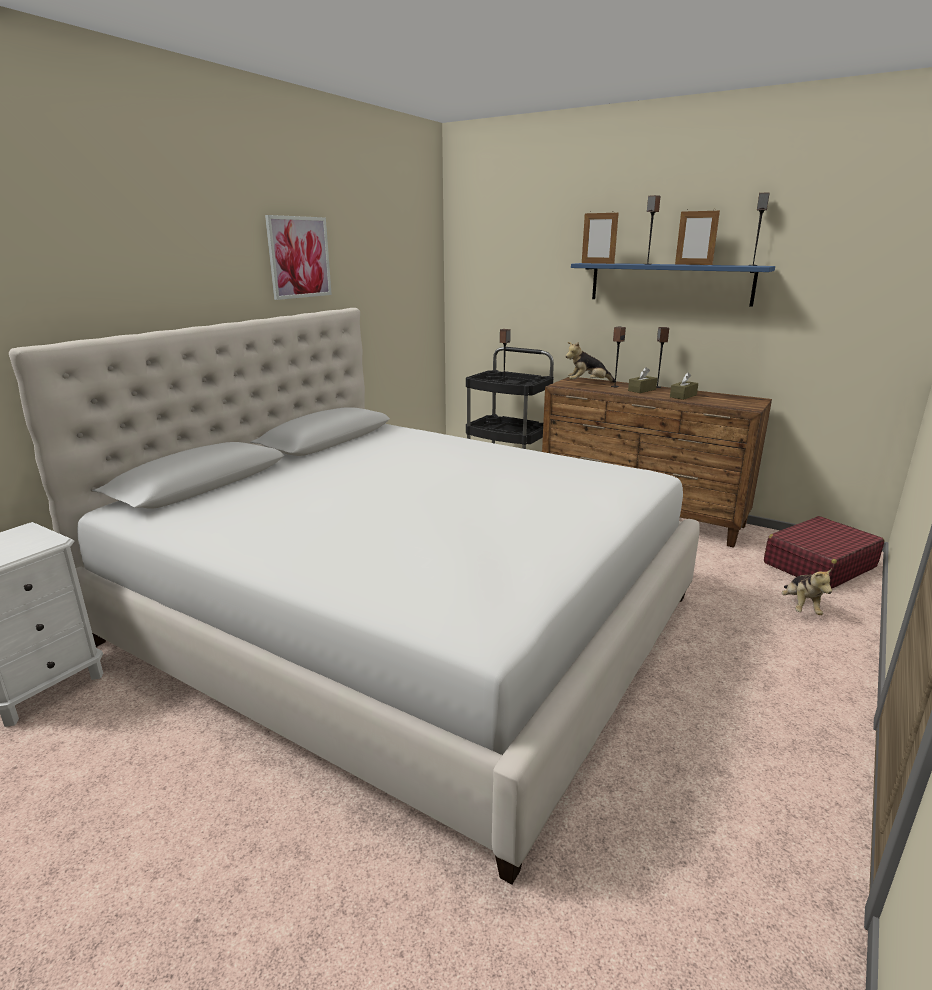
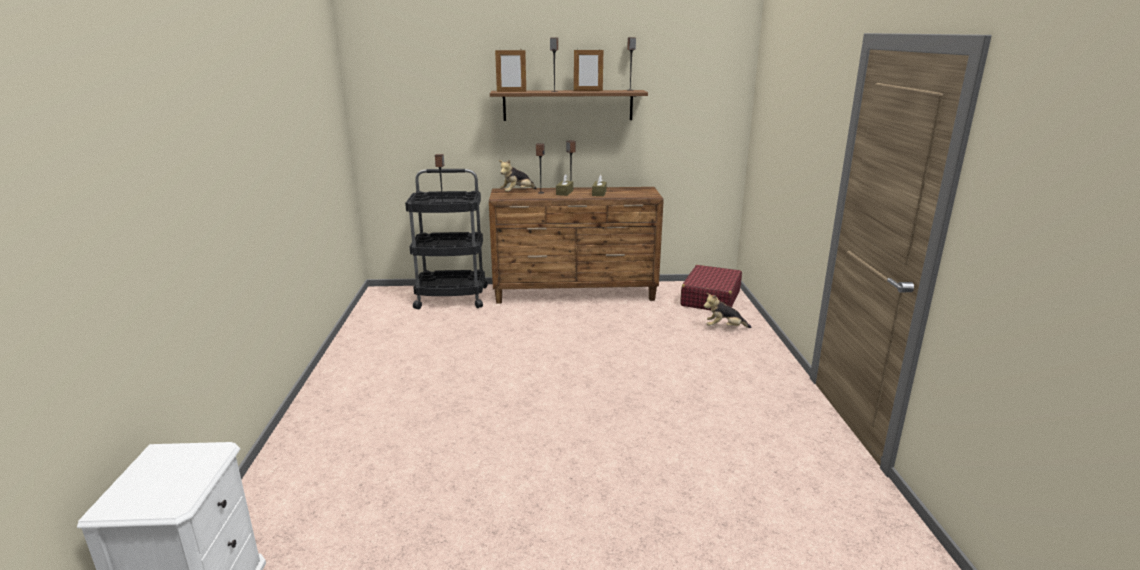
camera: 35 degrees left, 0 degrees up
(299, 257) = (267, 106): picture -> none
(404, 619) = (489, 424): white bed -> none
(669, 283) = (568, 105): blue shelf -> brown shelf
(800, 607) = (724, 328): plush toy -> plush toy turned 120 degrees clockwise

